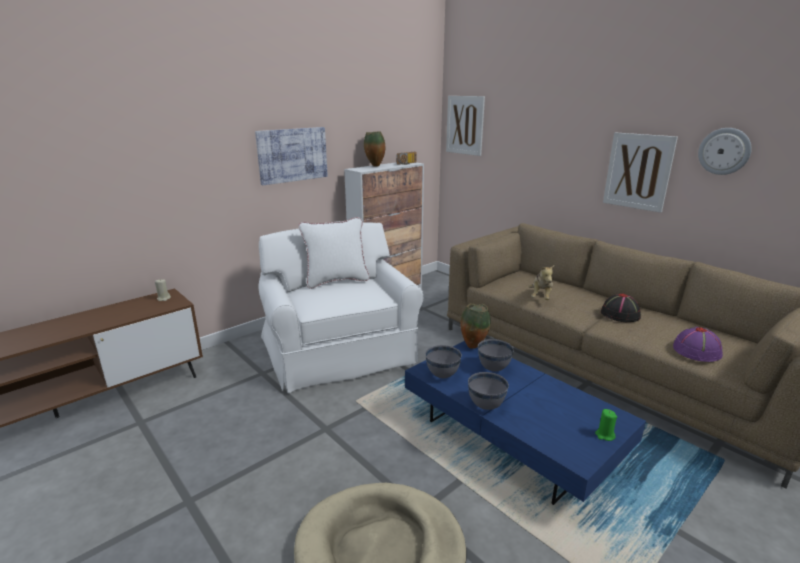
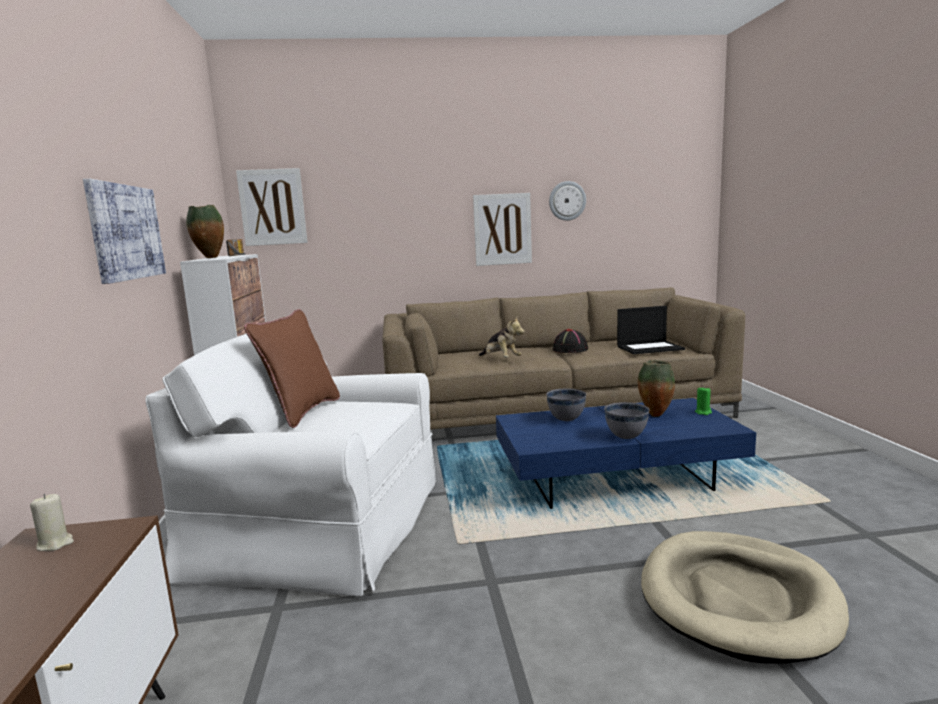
camera: 55 degrees left, 10 degrees down
(336, 281) = (302, 412): white pillow -> brown pillow
(442, 375) = (552, 441): grey bowl -> none
(473, 346) = (515, 417): vase -> vase (655, 415)
(697, 351) = (650, 348): purple hat -> laptop

